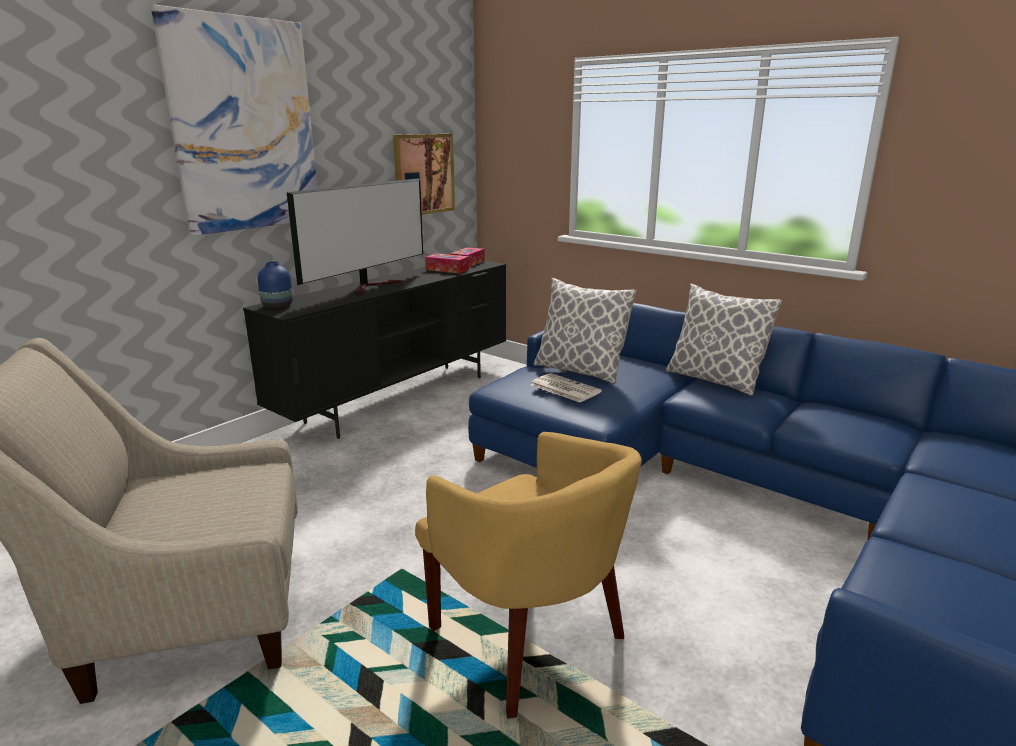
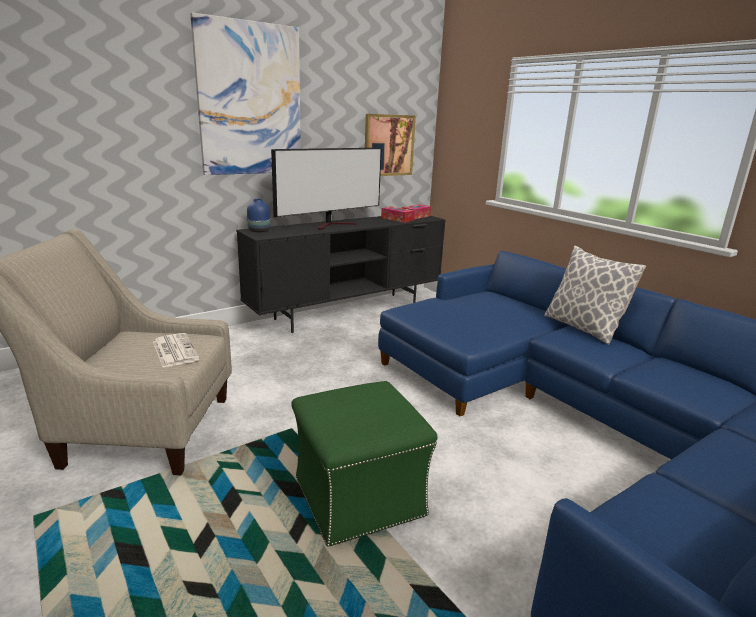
camera: 15 degrees right, 0 degrees up
(529, 640) = (357, 497): yellow armchair -> green ottoman
(564, 388) = (451, 317): newspaper -> newspaper (174, 350)
(579, 371) = (472, 306): pillow -> none

